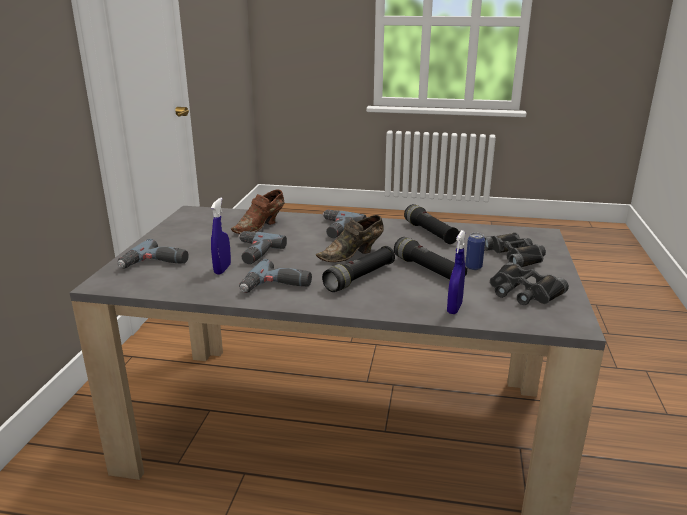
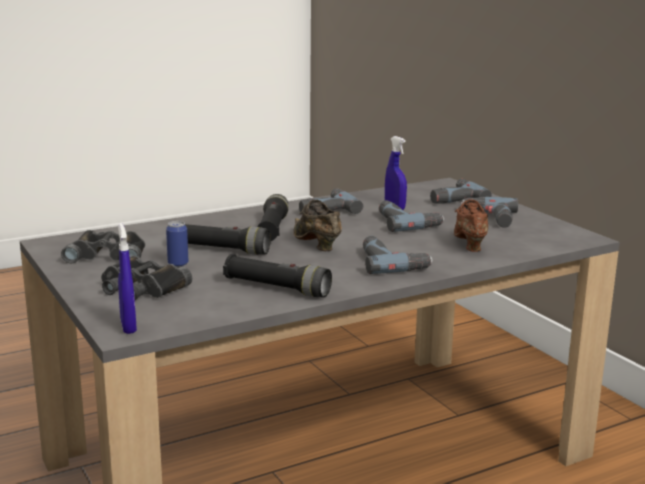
camera: 140 degrees right, 5 degrees down
(193, 238) = (490, 218): none -> power drill
(353, 255) = (316, 244): brown shoe -> brown shoe turned 45 degrees counterclockwise
(454, 308) = (161, 230): blue spray bottle -> blue spray bottle (128, 326)

